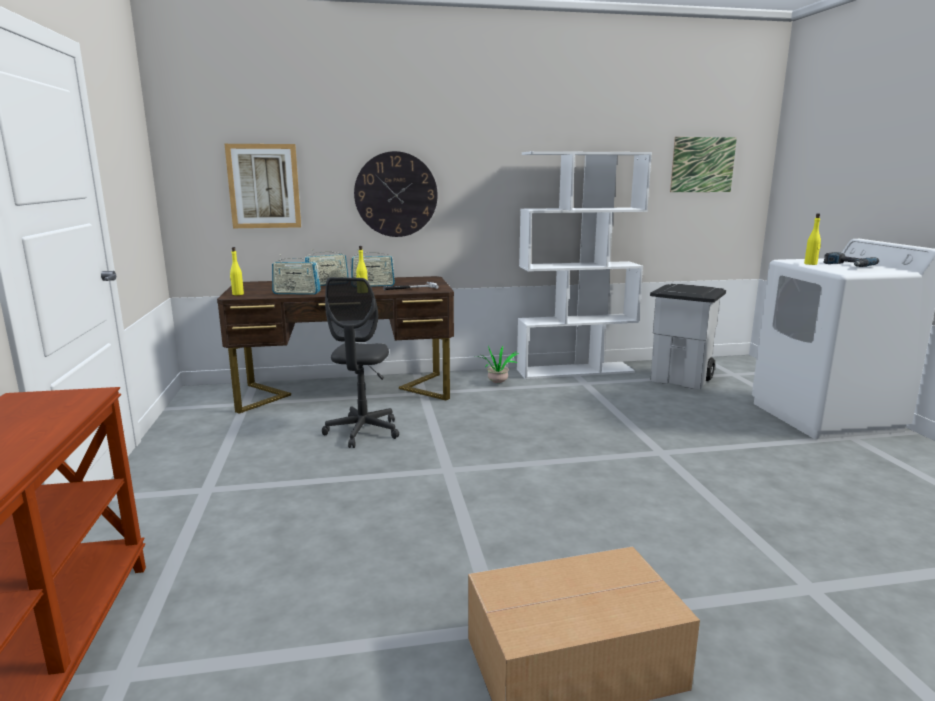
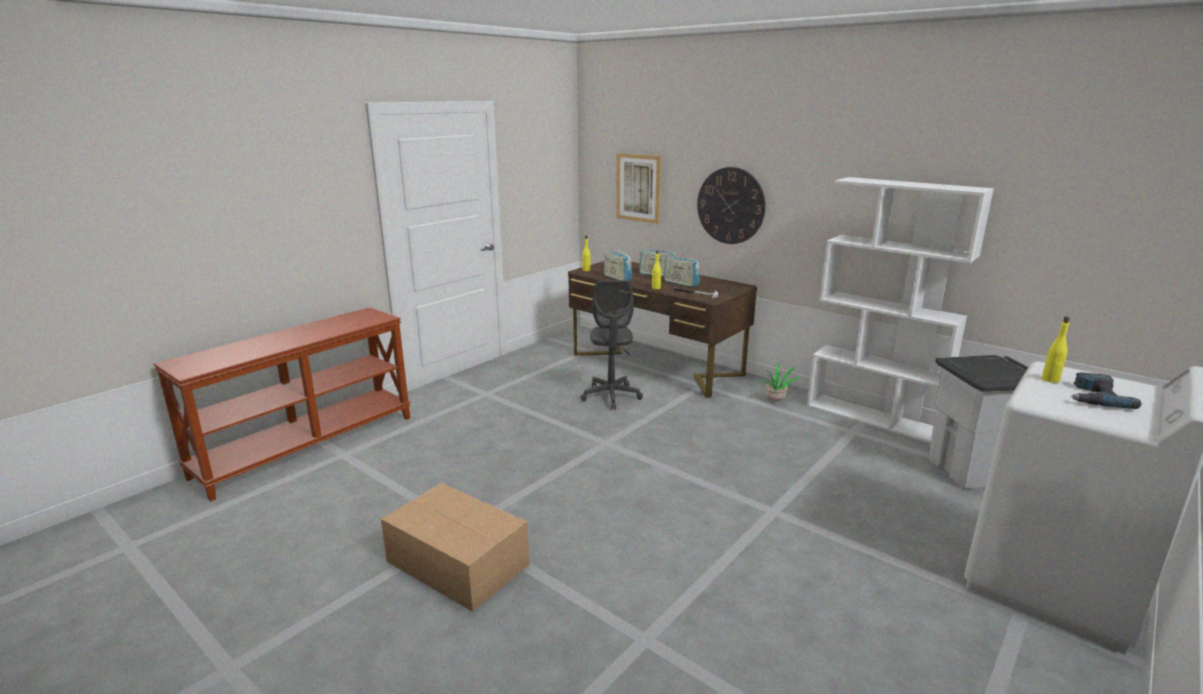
camera: 50 degrees right, 5 degrees up
(363, 432) = (611, 396): grey office chair -> grey office chair turned 60 degrees counterclockwise
(702, 164) = (1106, 211): picture -> none

